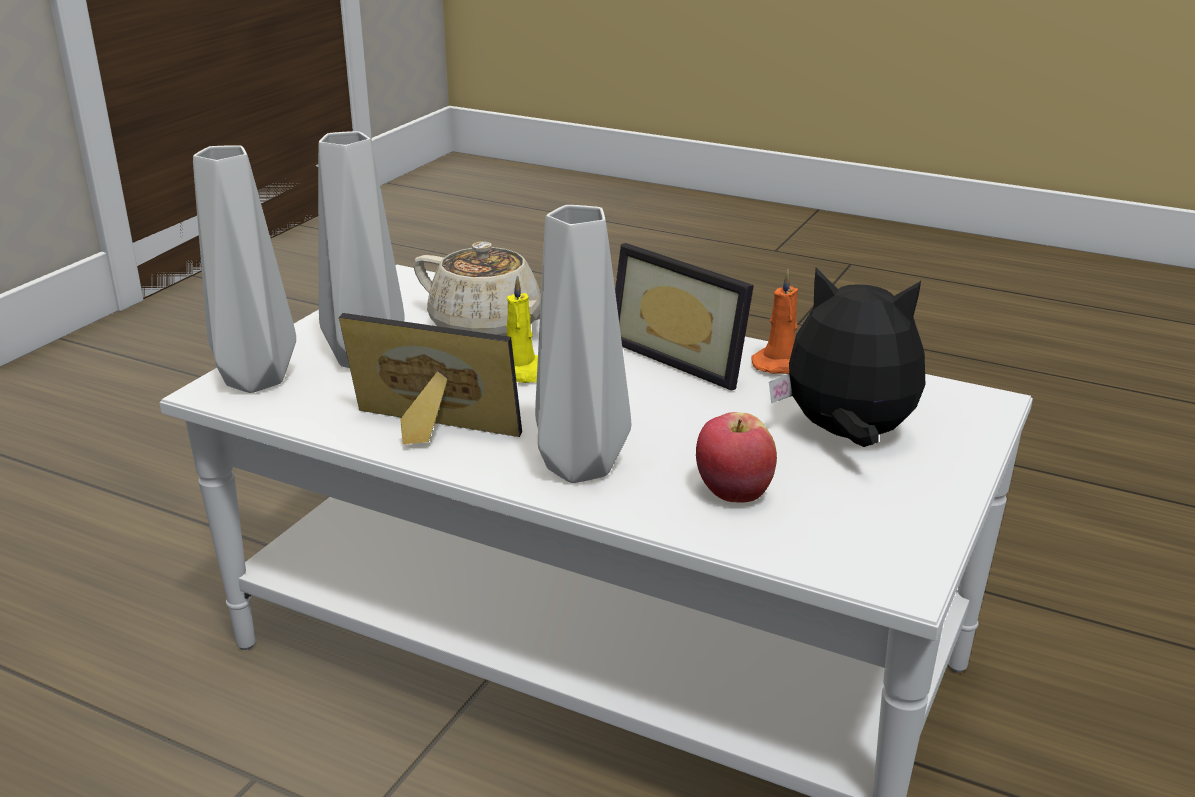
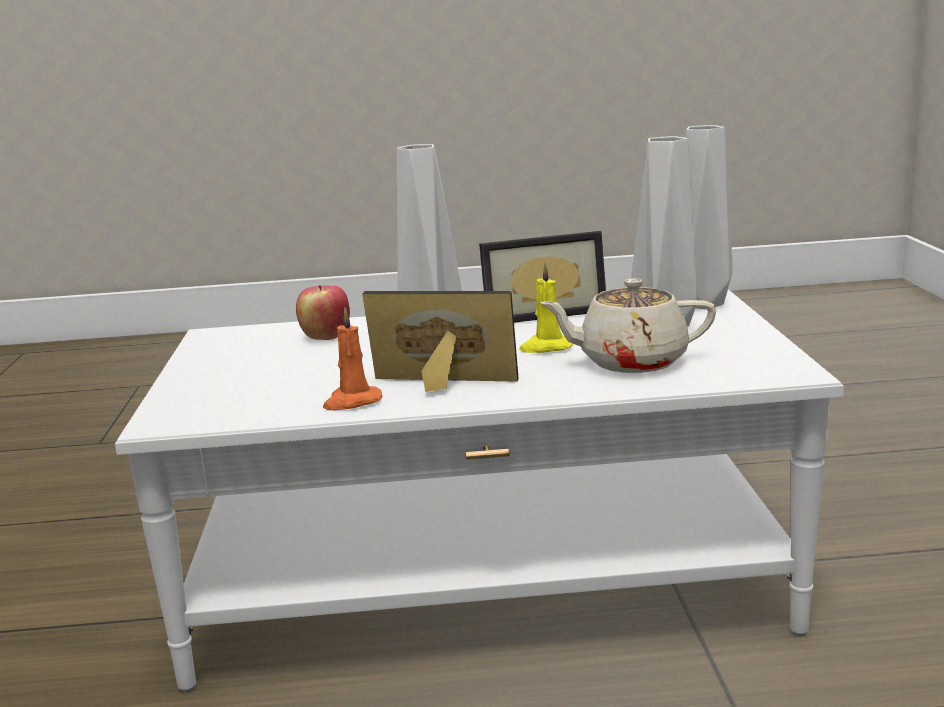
camera: 150 degrees right, 10 degrees down
(847, 436) = (269, 375): plush toy -> none

